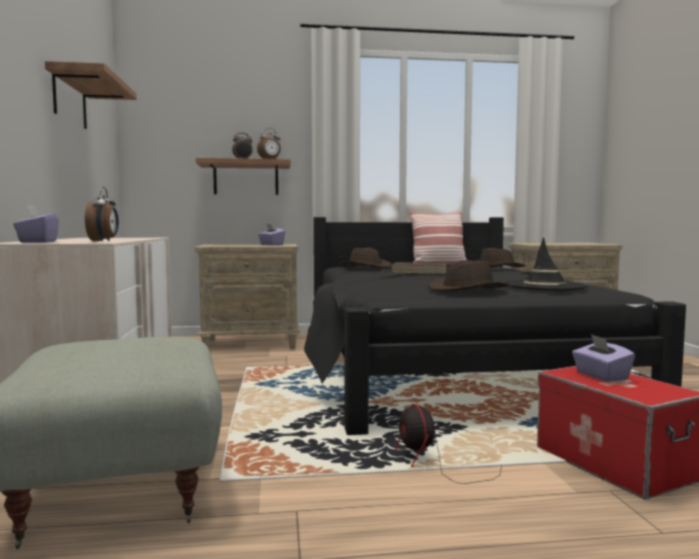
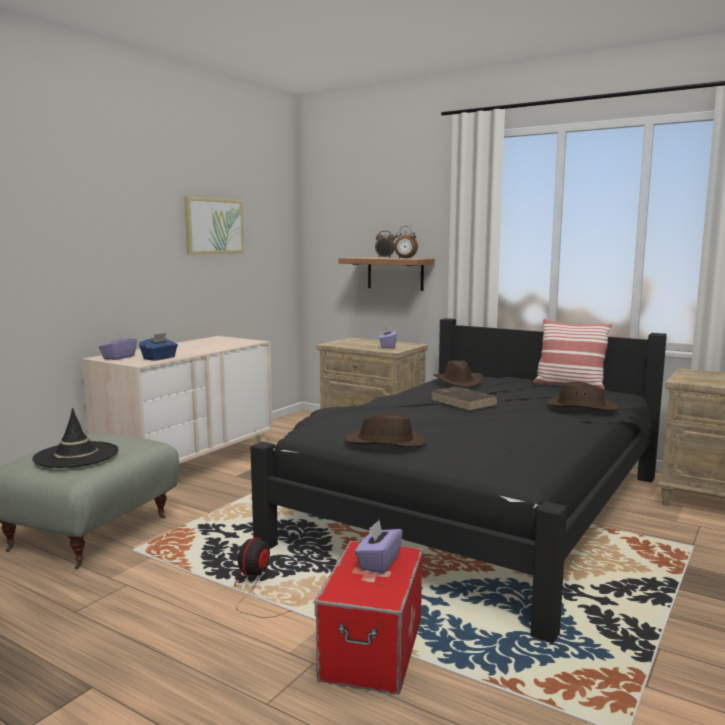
camera: 40 degrees right, 5 degrees up
(69, 99) = (214, 226): shelf -> picture
(104, 241) = (159, 358): alarm clock -> blue tissue box
(544, 286) = (473, 453): black hat -> black hat (76, 455)

